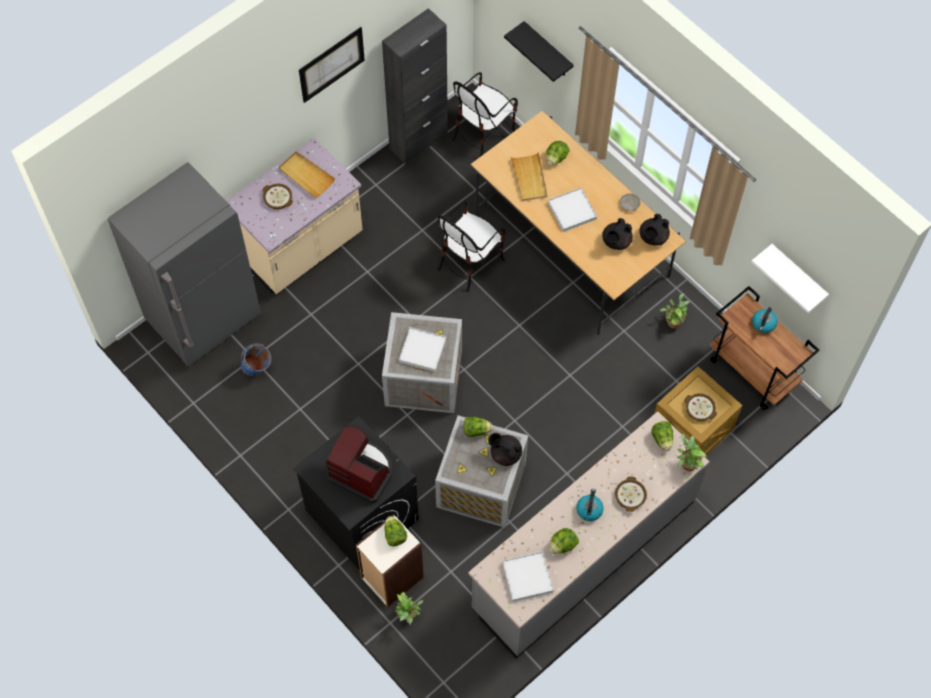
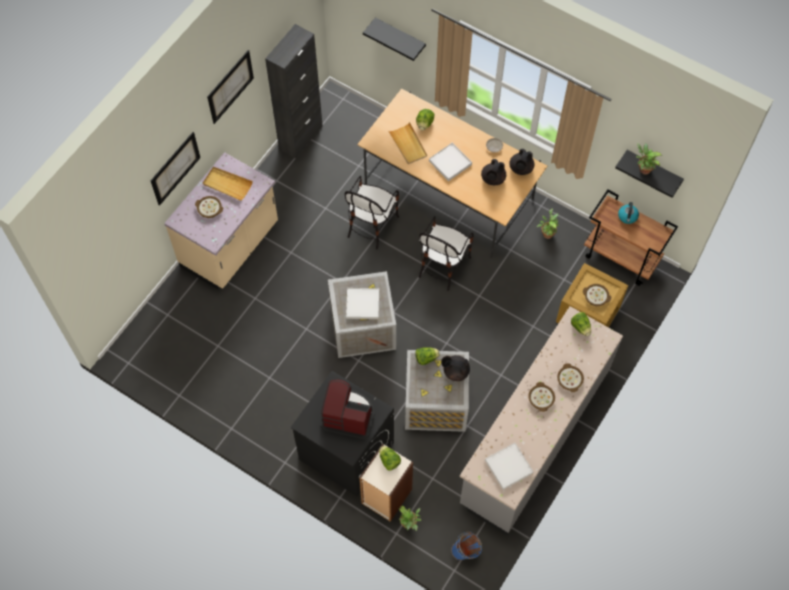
camera: 15 degrees left, 0 degrees up
(205, 320) = (168, 324): grey fridge -> none
(246, 143) = (175, 168): none -> picture
(258, 370) = (225, 354): blue bucket -> blue bucket (466, 552)
(483, 134) = (351, 120): chair -> chair (443, 265)
(562, 545) = (528, 433): lettuce -> none
(589, 509) = (540, 398): kettle -> bowl
(687, 464) = (606, 342): potted plant -> potted plant (643, 169)
(797, 275) = (653, 170): white shelf -> black shelf

